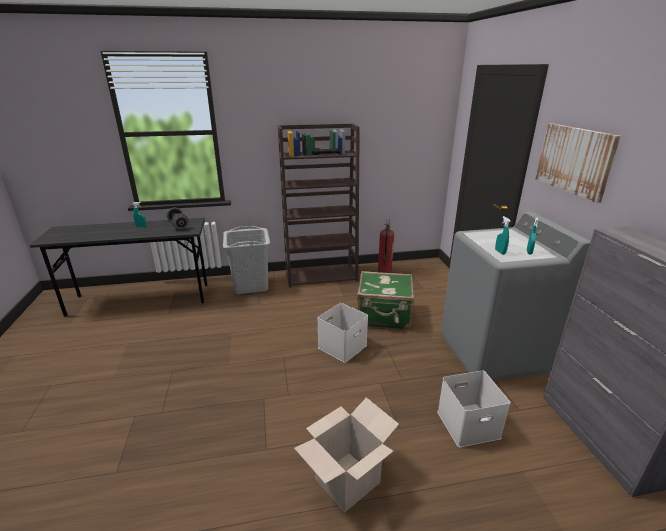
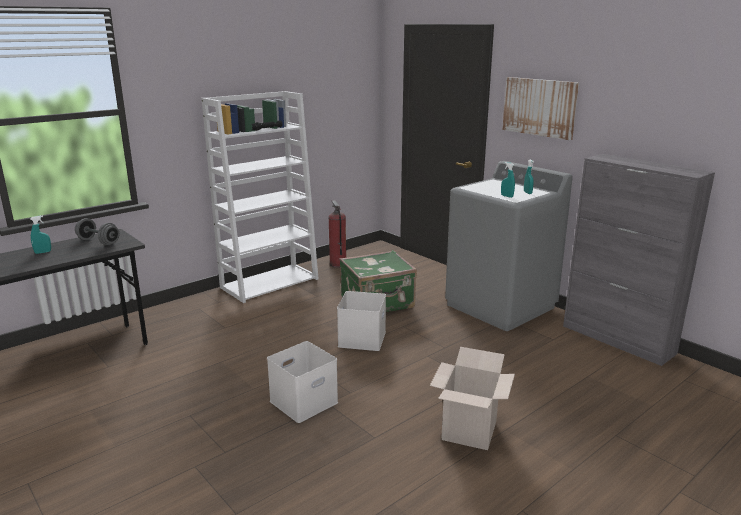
camera: 30 degrees left, 5 degrees down
(251, 285) = (191, 312): grey laundry basket -> none
(321, 275) = (270, 283): brown bookcase -> white bookcase
(468, 423) = (525, 360): white storage box -> white storage box (304, 401)

